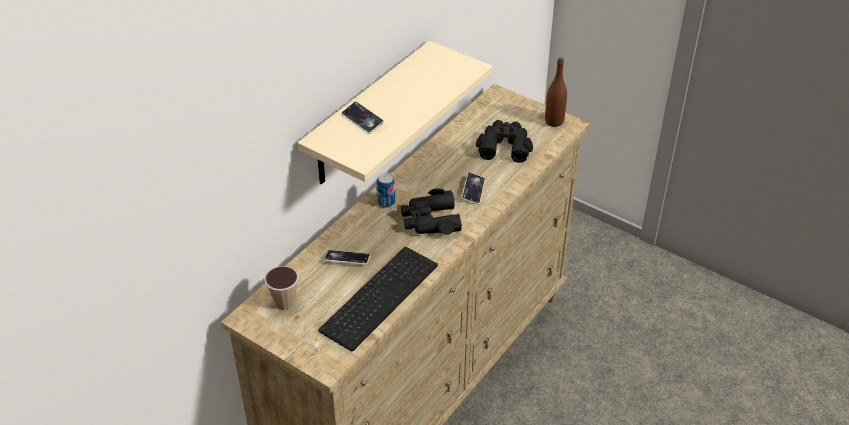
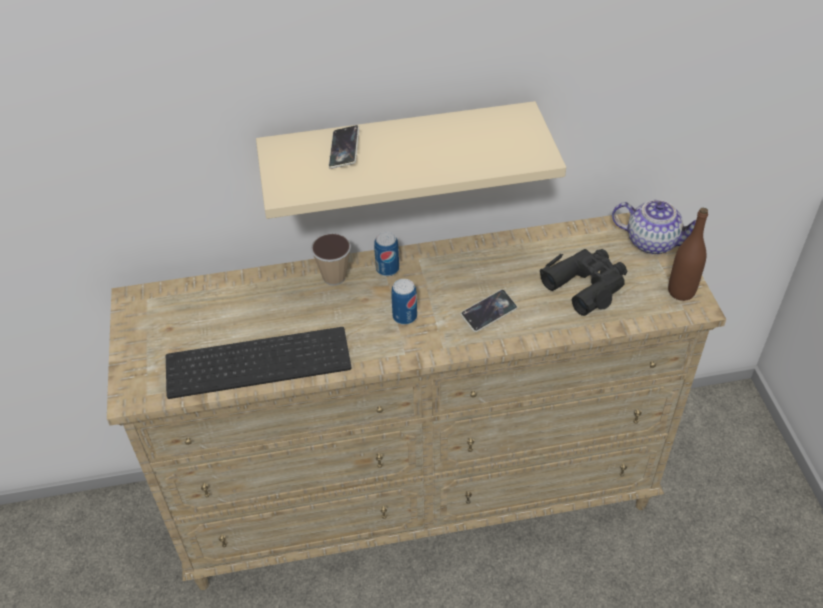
camera: 45 degrees right, 5 degrees up
(284, 302) = (177, 307): cup -> cup (334, 277)
(347, 259) = (280, 303): phone -> none
(430, 220) = (404, 316): black binoculars -> can
(509, 105) = (651, 241): none -> teapot

